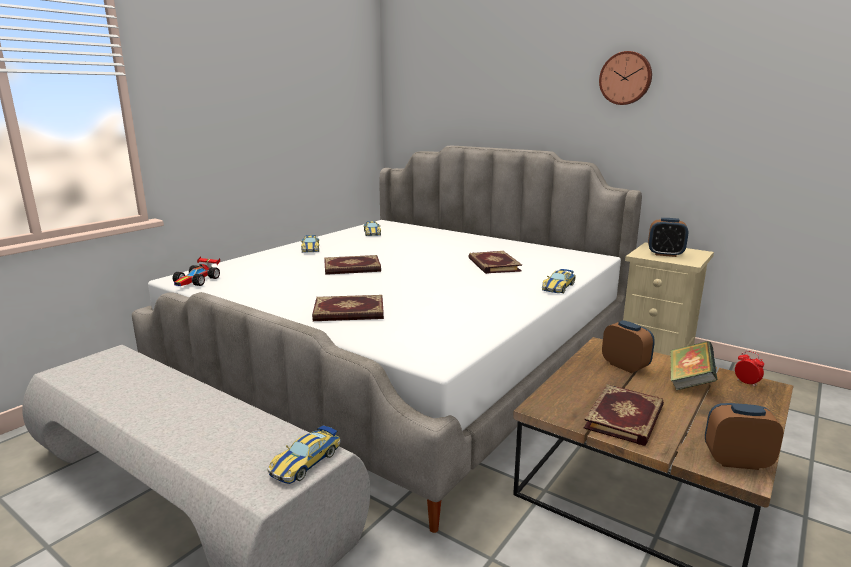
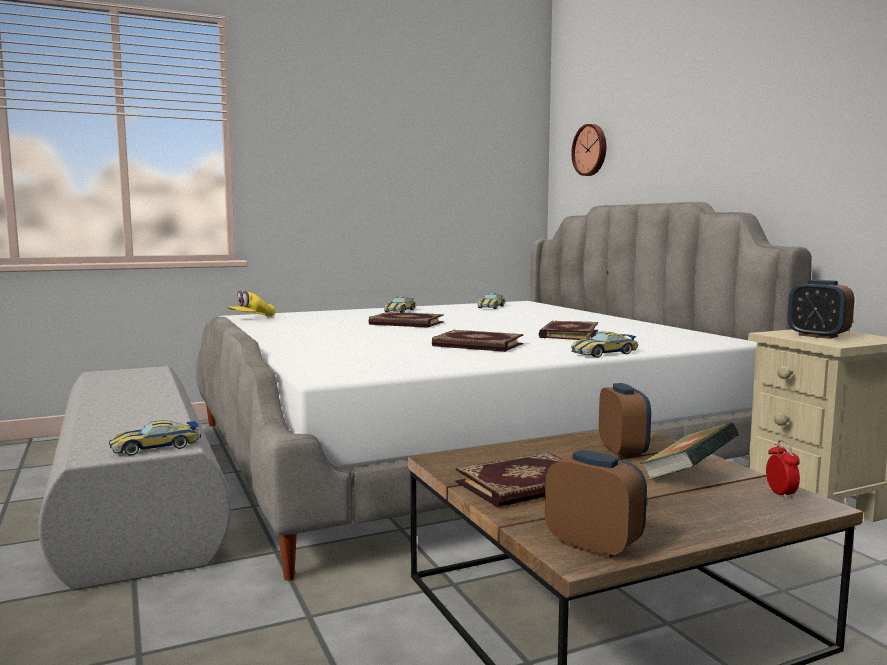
camera: 30 degrees right, 10 degrees down
(197, 281) = (252, 318): toy car -> yellow cap
(349, 312) = (327, 344): book -> book (477, 345)
(626, 78) = (793, 92): wall clock -> wall clock (591, 150)

